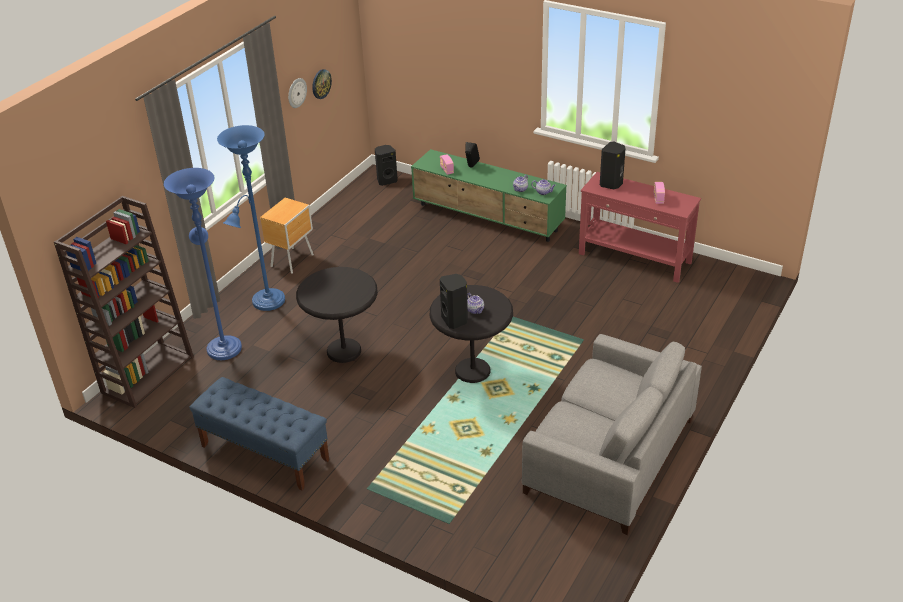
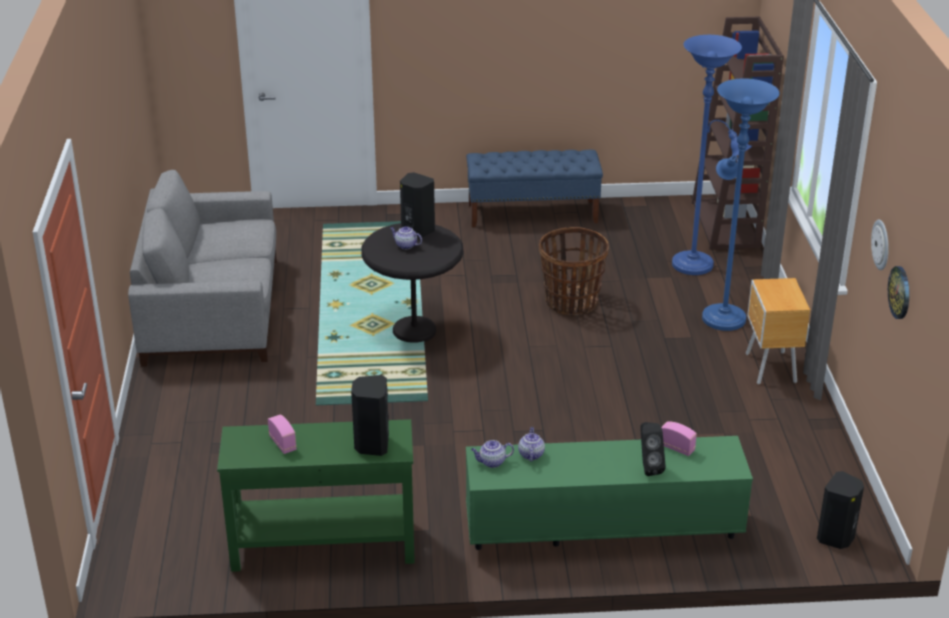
camera: 145 degrees right, 5 degrees down
(344, 351) = (571, 303): black side table -> basket
(635, 258) = (322, 545): red console table -> green console table

